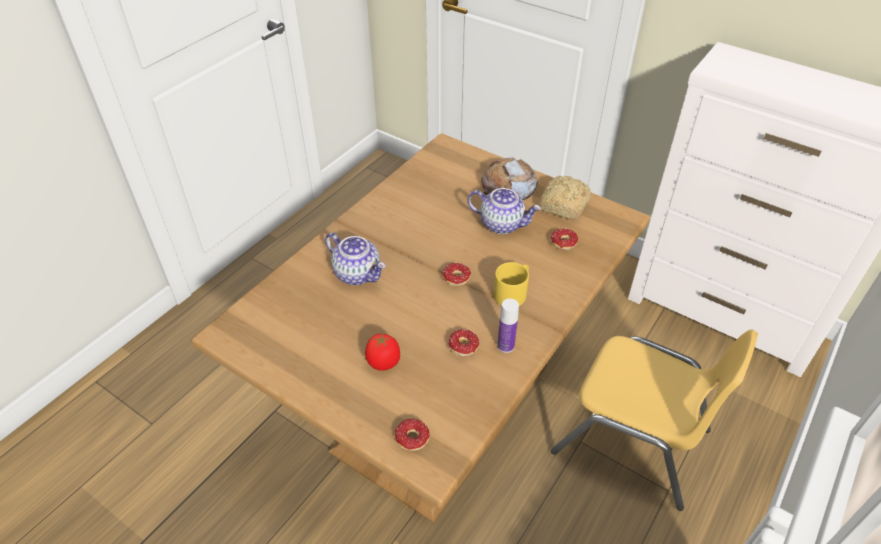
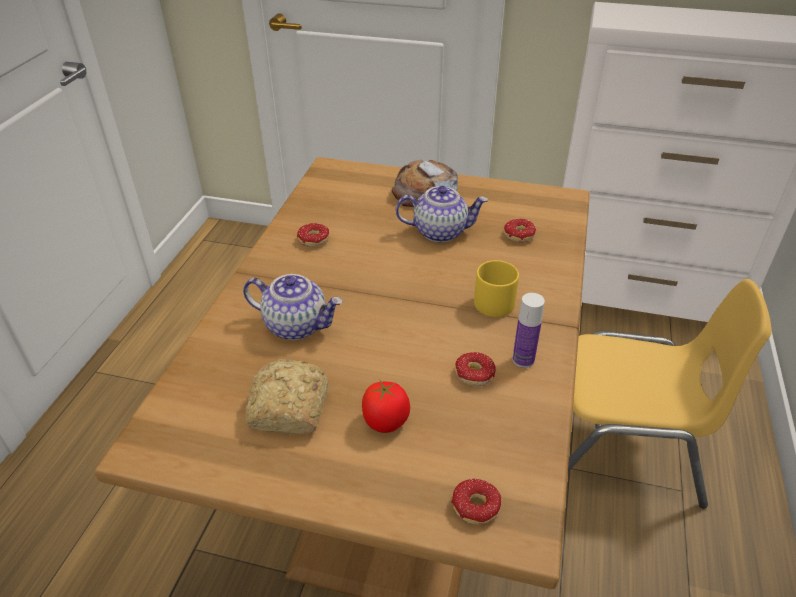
camera: 20 degrees left, 5 degrees down
(455, 282) = (423, 304): donut -> donut (314, 243)
(563, 206) = (495, 200): bread -> bread (288, 410)

